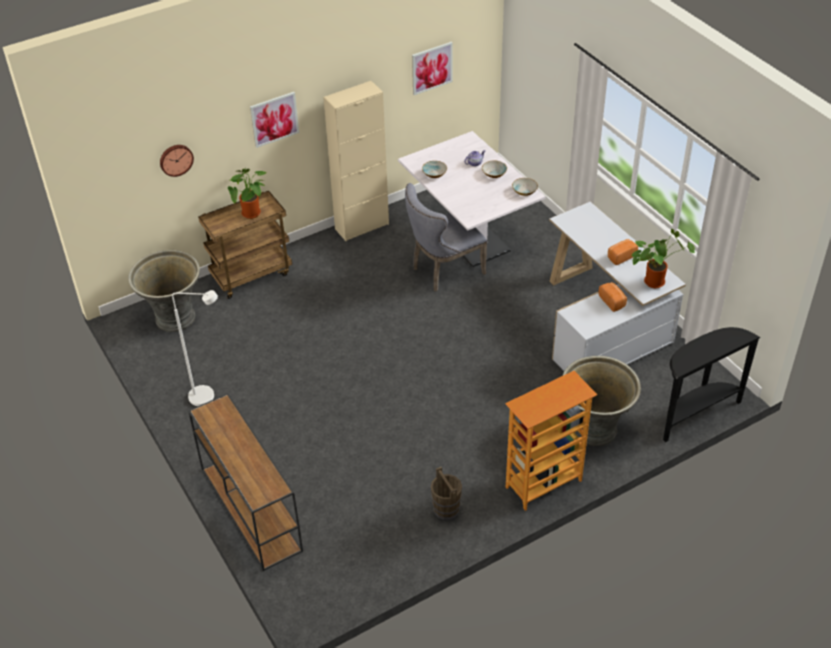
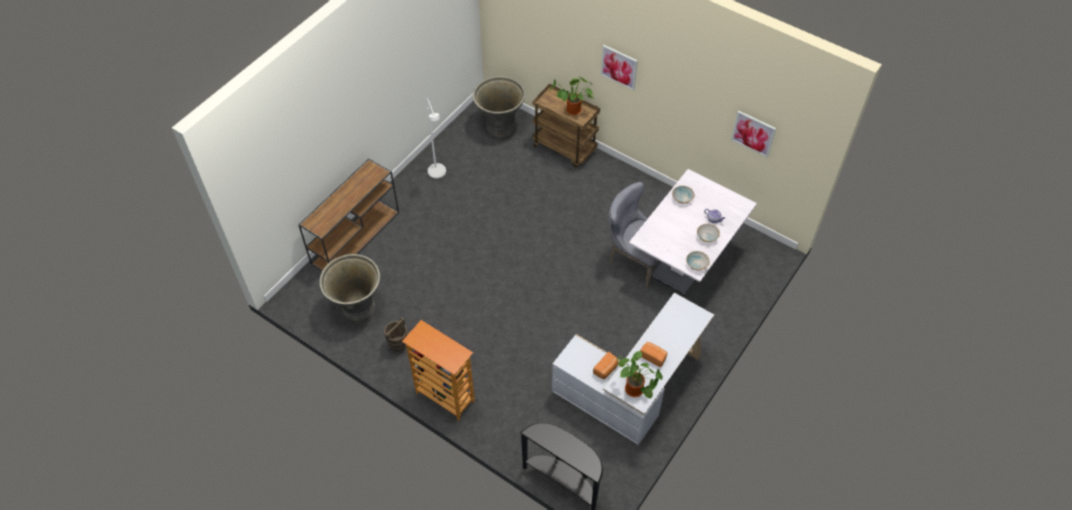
camera: 65 degrees right, 10 degrees up
(176, 159) = (547, 37): wall clock -> none
(362, 226) = (655, 190): beige cabinet -> none
(594, 430) = (512, 415): grey planter -> grey planter (357, 307)

